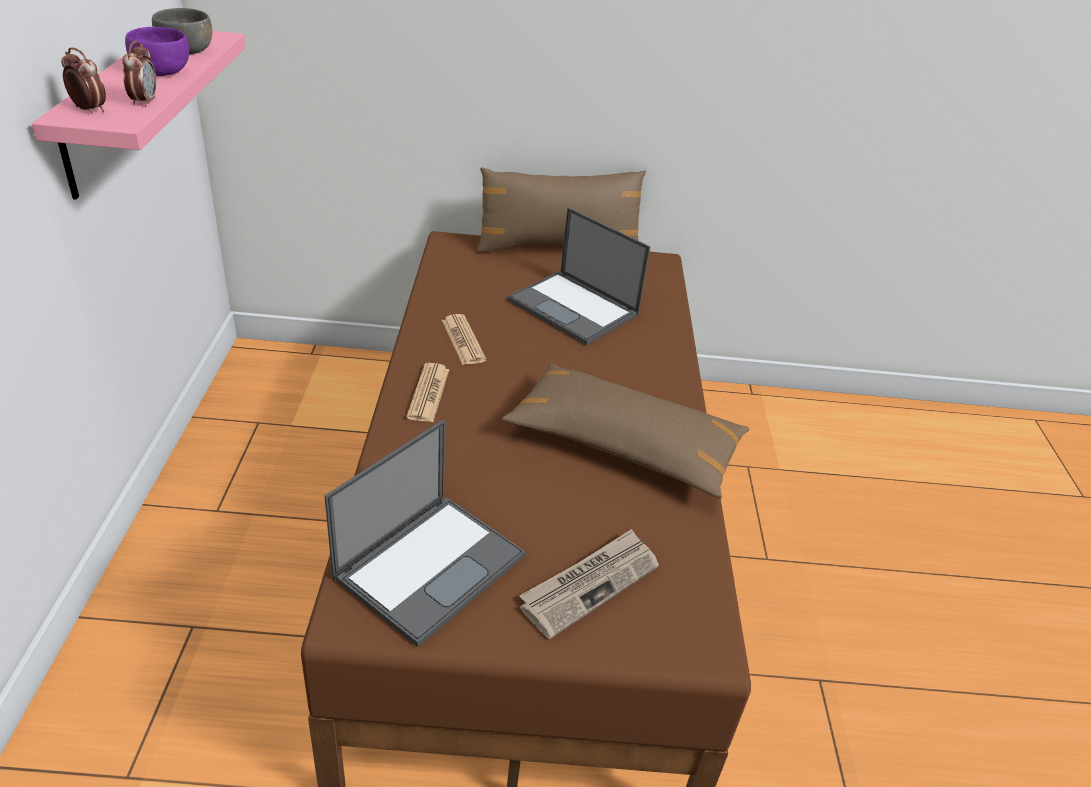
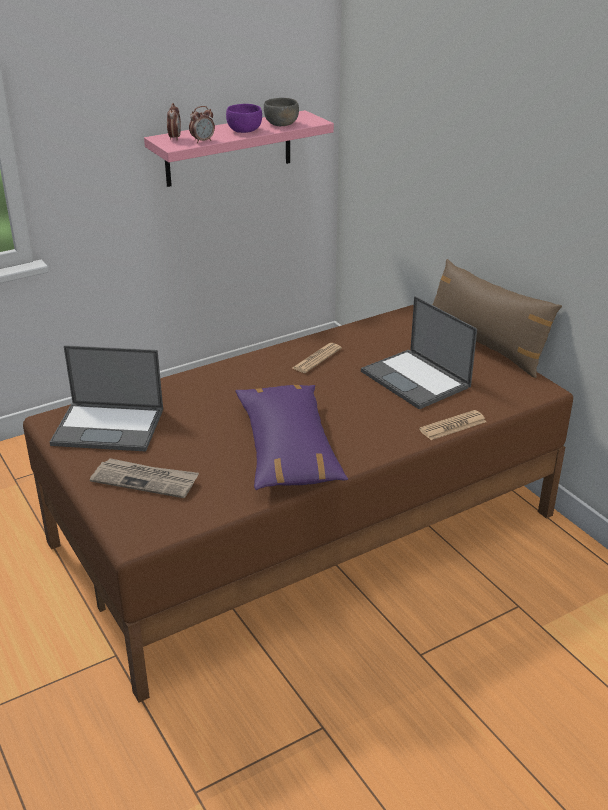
camera: 60 degrees right, 5 degrees down
(428, 393) = (249, 369): newspaper -> newspaper (453, 426)
(575, 308) = (416, 379): laptop -> laptop turned 45 degrees counterclockwise
(623, 444) = (288, 449): brown pillow -> purple pillow

